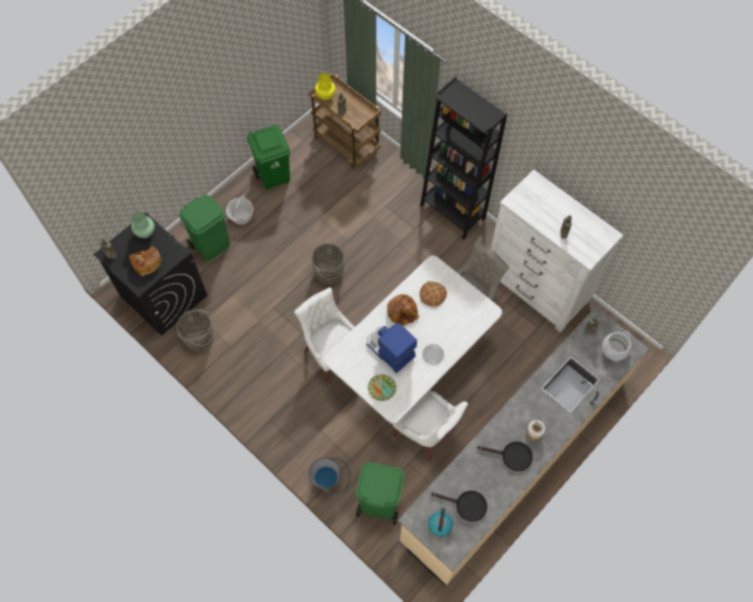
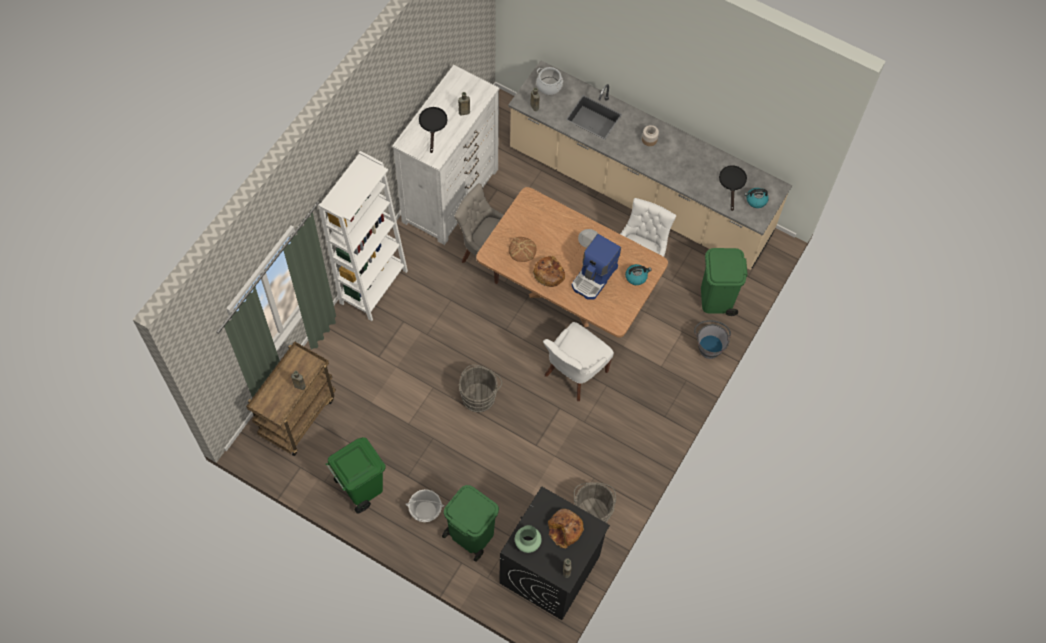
camera: 105 degrees left, 0 degrees up
(325, 95) = (278, 409): yellow vase -> none
(382, 388) = (636, 277): plate -> kettle
(411, 365) = (568, 296): white dining table -> brown dining table
(452, 212) = (373, 287): black bookcase -> white bookcase
(512, 456) = (676, 154): black frying pan -> black frying pan (433, 124)

